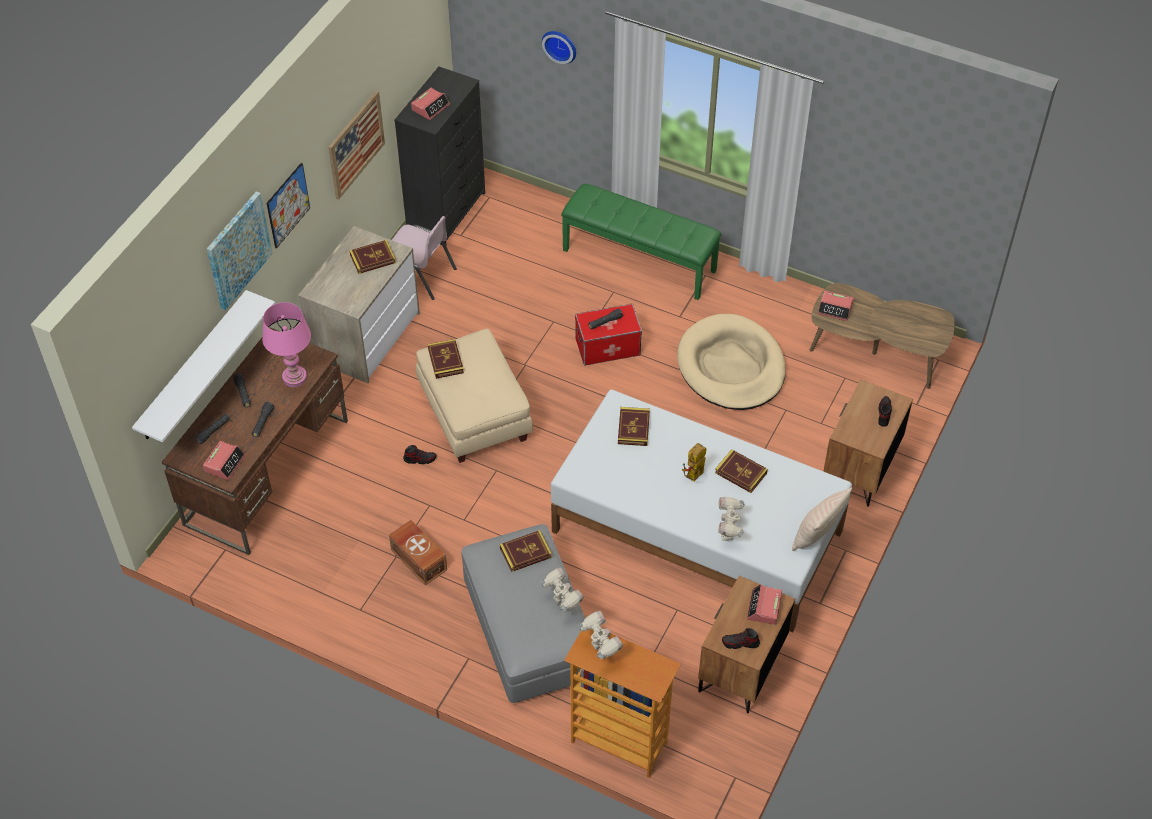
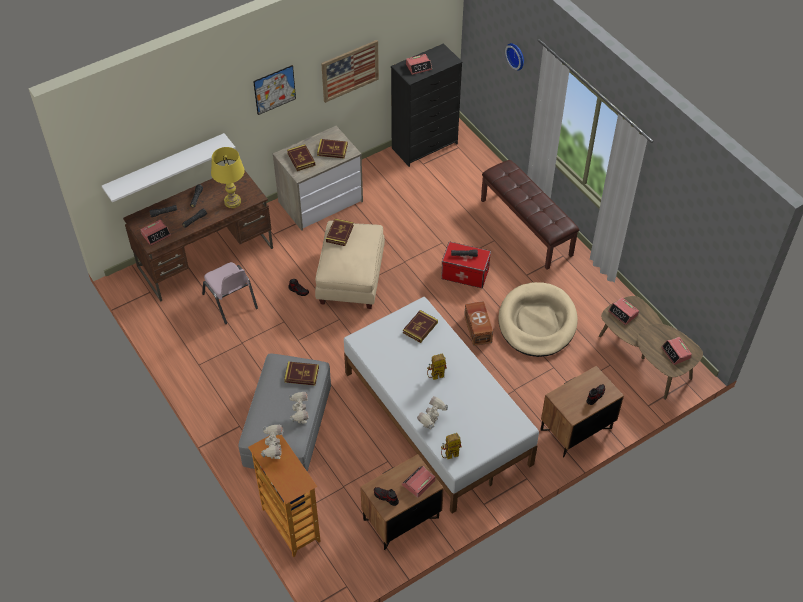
camera: 30 degrees right, 0 degrees up
(238, 250) = (220, 103): picture -> none
(294, 378) = (232, 202): pink table lamp -> yellow table lamp
(418, 274) = (379, 177): pink chair -> pink chair (230, 301)
(419, 559) = (254, 351): brown storage box -> brown storage box (478, 328)
(640, 260) = (526, 227): green bench -> brown bench
(741, 473) = (468, 389): book -> book (301, 159)
(776, 560) = (449, 456): none -> toy robot
(817, 535) = (488, 453): beige pillow -> none
(924, 327) = (676, 353): none -> alarm clock

